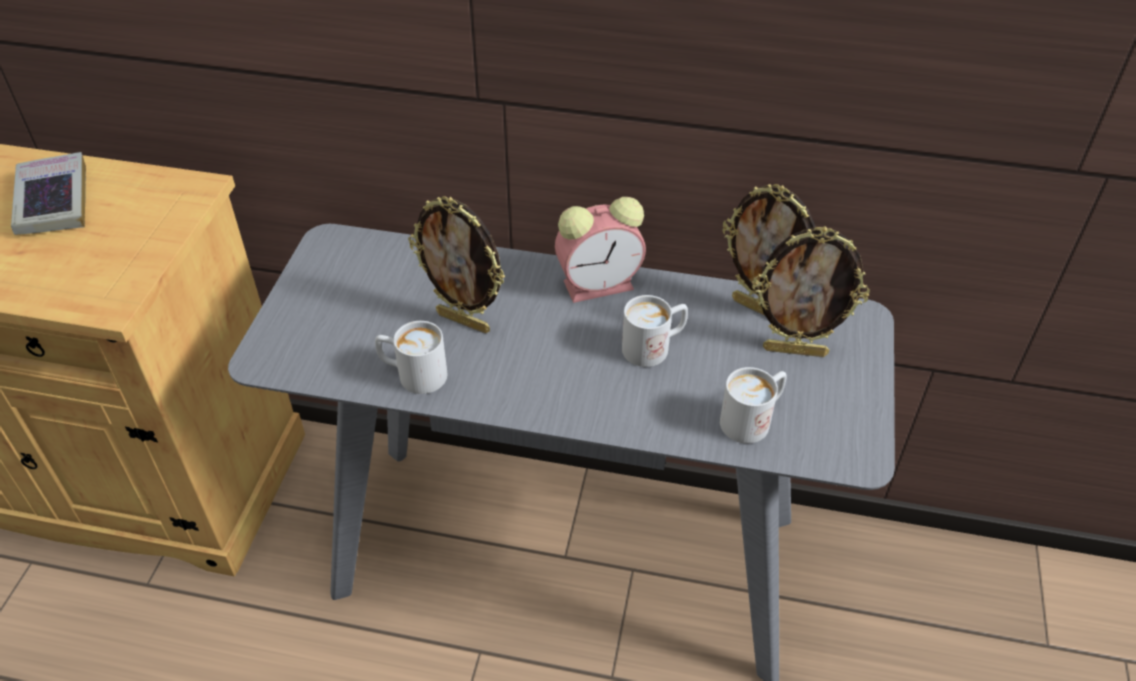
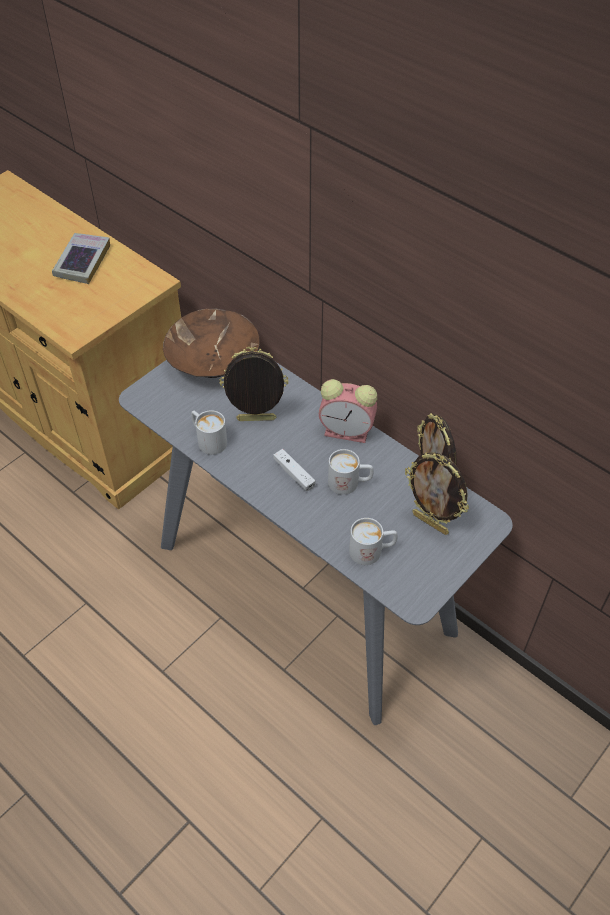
camera: 30 degrees right, 5 degrees up
(341, 267) = (213, 359): none -> brown bowl
(464, 321) = (256, 421): picture frame -> picture frame turned 120 degrees clockwise
(571, 367) = (294, 474): none -> white game controller

